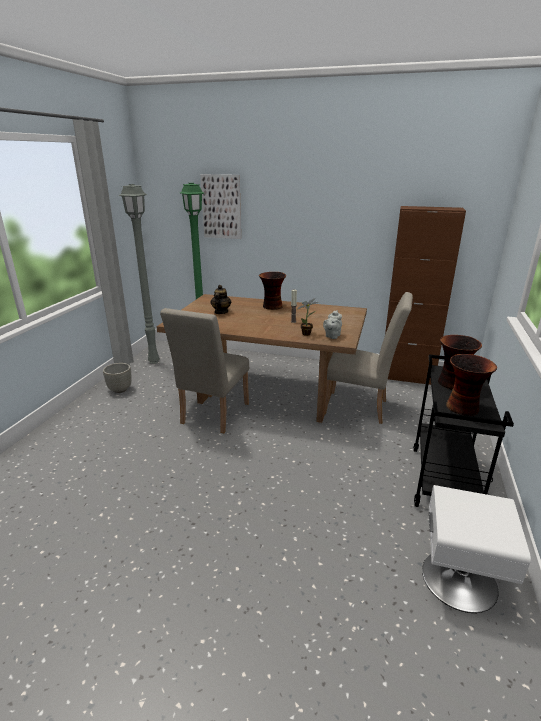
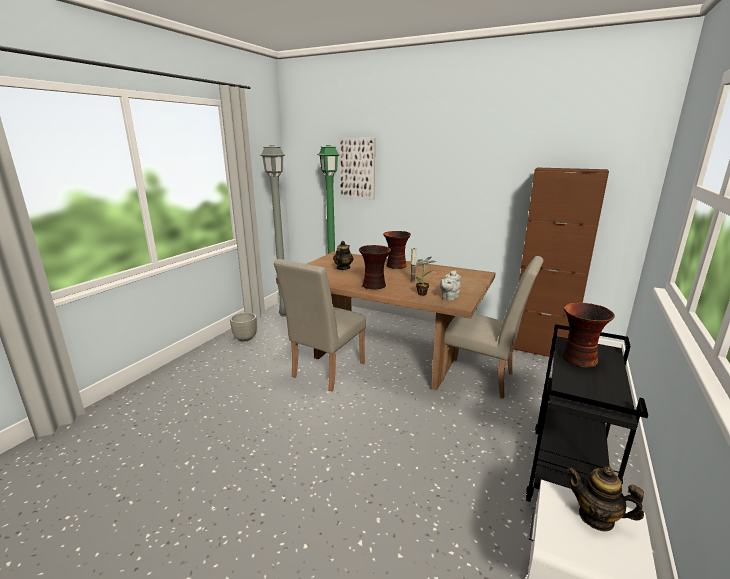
camera: 10 degrees right, 5 degrees down
(463, 408) = (587, 389): vase -> vase (375, 286)
(479, 507) = (596, 517): none -> teapot

